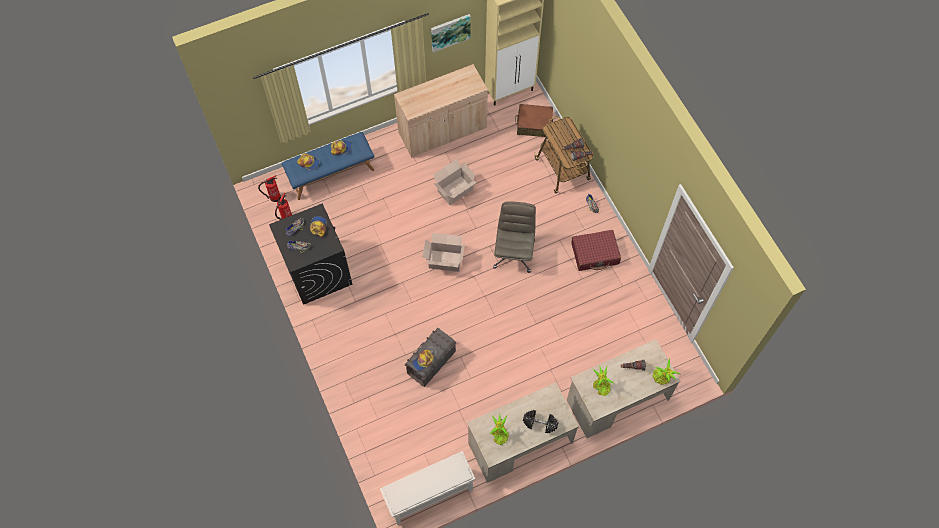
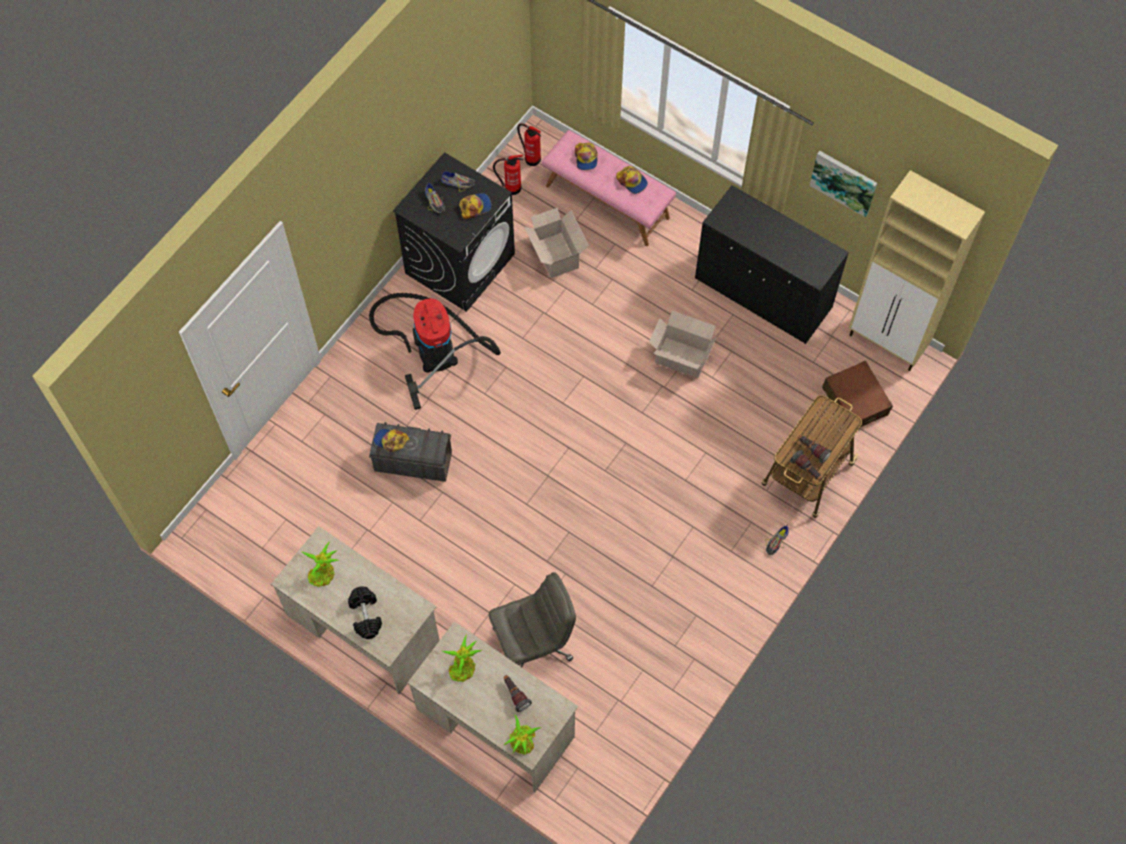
camera: 60 degrees right, 0 degrees up
(331, 174) = (608, 201): blue bench -> pink bench
(363, 314) = (433, 347): none -> vacuum cleaner
(429, 496) = (233, 555): white shoe rack -> none
(442, 131) = (763, 294): beige cabinet -> black cabinet
(444, 260) = (568, 399): cardboard box -> cardboard box (556, 254)
(513, 253) = (634, 479): grey office chair -> grey office chair (533, 643)
(595, 253) = (701, 584): red suitcase -> none

